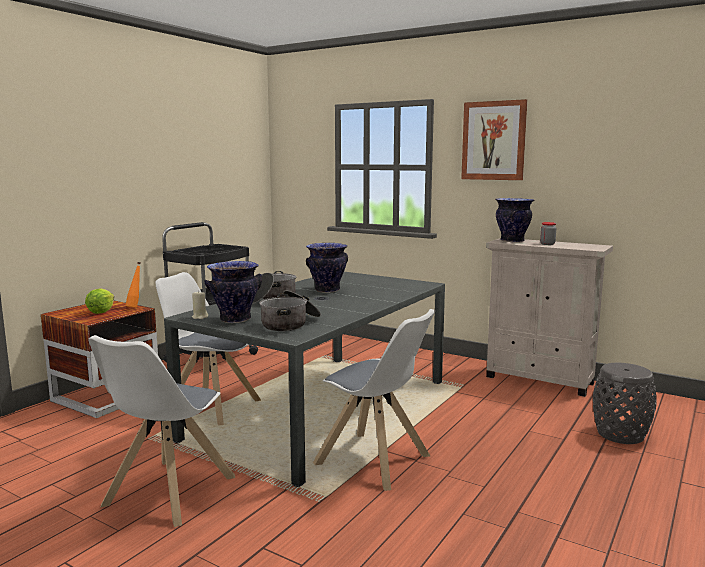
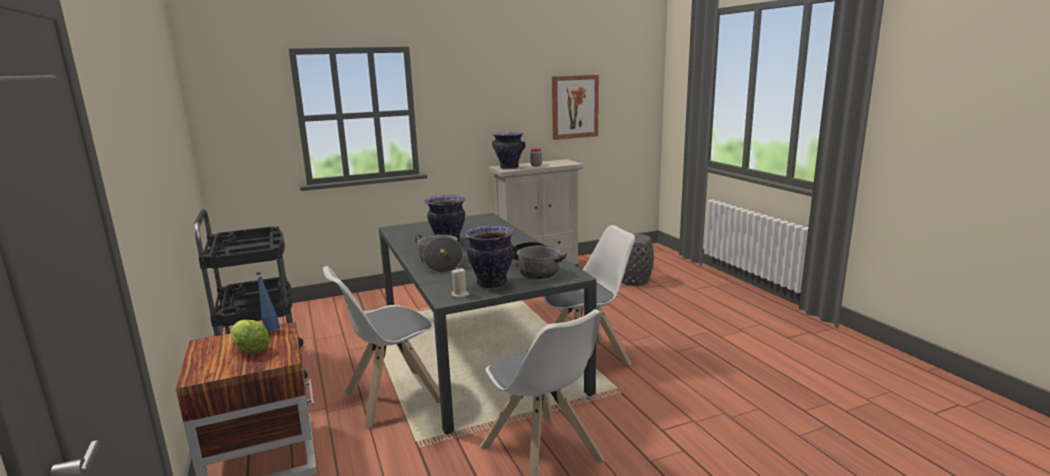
camera: 55 degrees left, 5 degrees up
(135, 307) = (270, 330): orange bottle -> blue bottle
(493, 141) = (470, 85): picture -> picture (574, 107)

